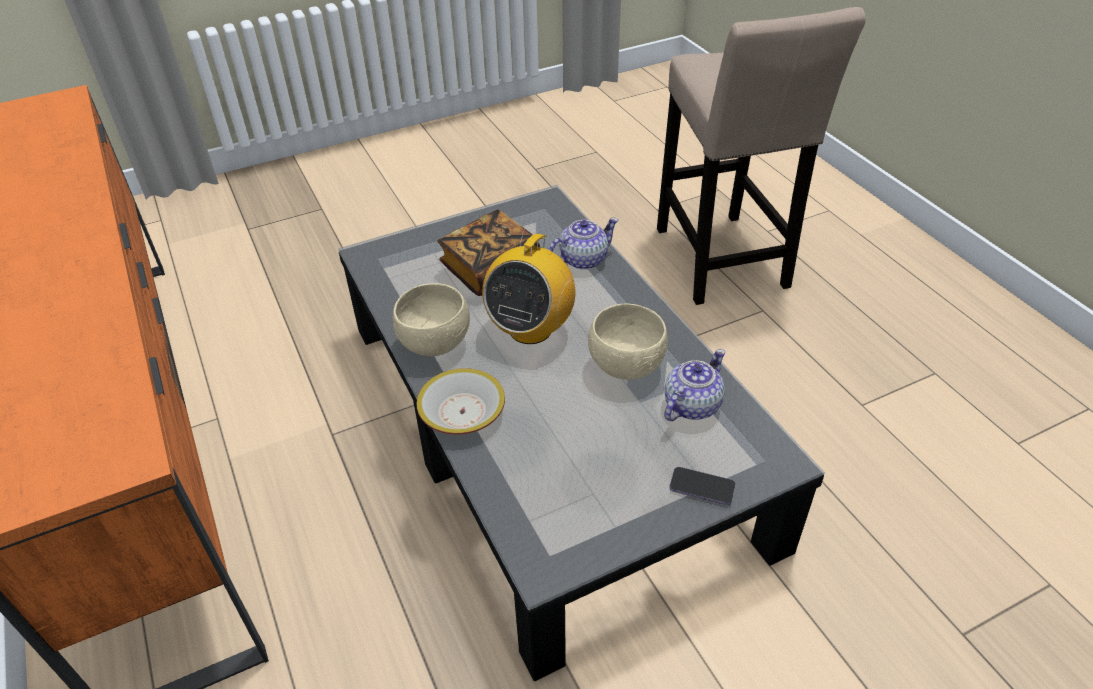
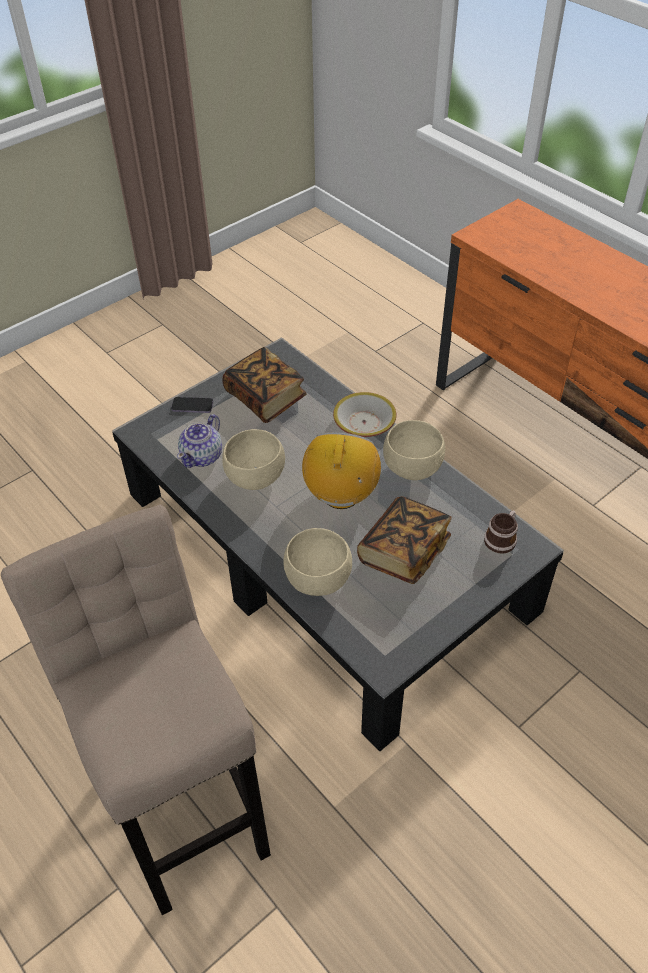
camera: 165 degrees right, 5 degrees up
(388, 264) = (502, 538): none -> mug
(582, 259) = (319, 580): teapot -> beige bowl
(587, 479) = (265, 398): none -> book

